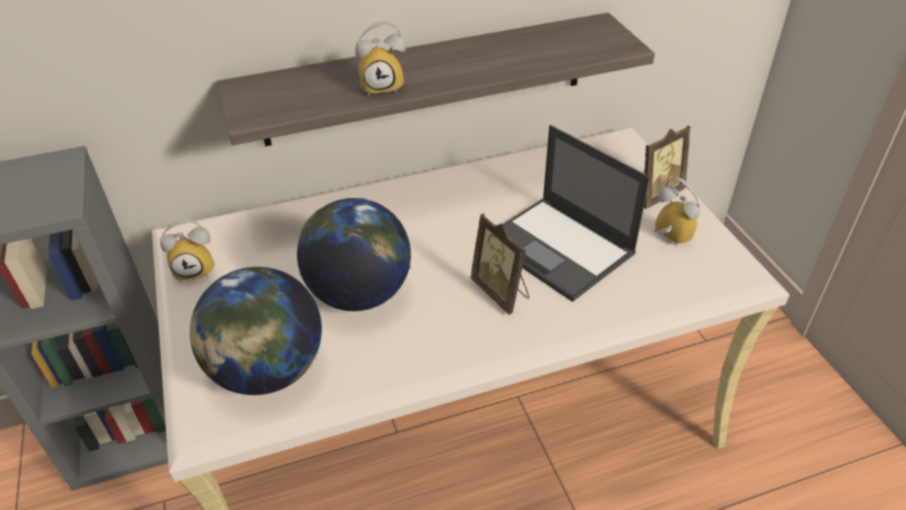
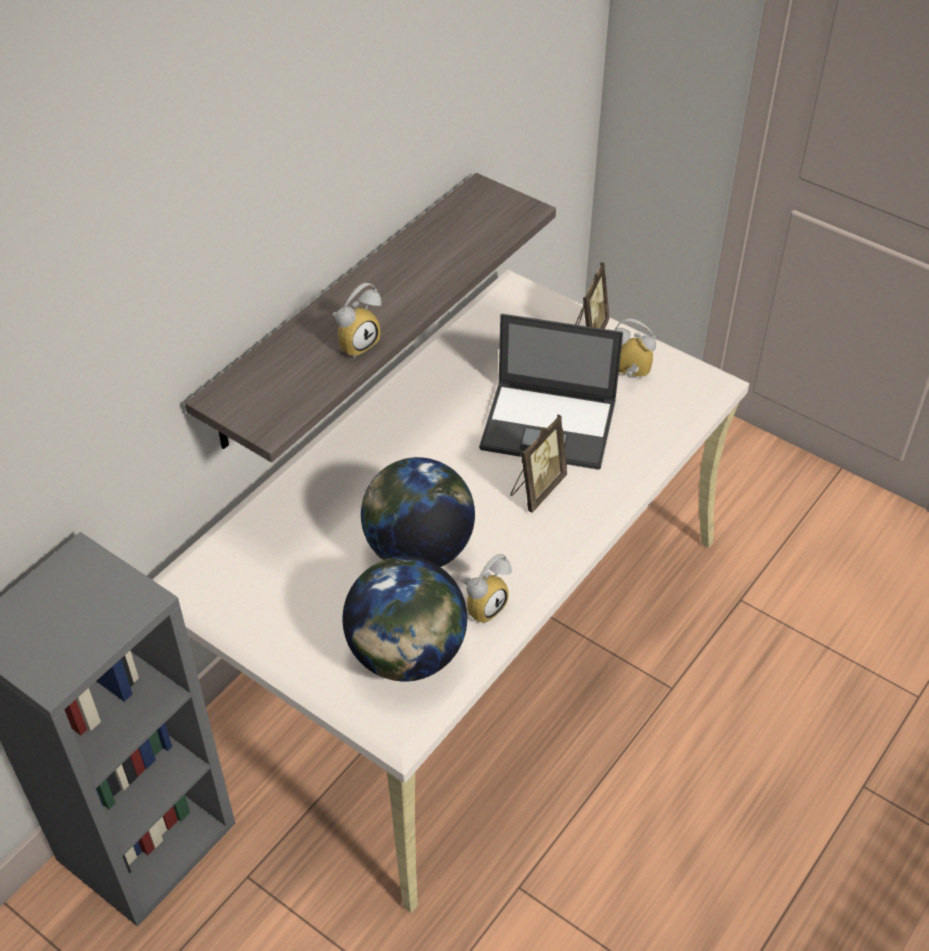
camera: 35 degrees left, 5 degrees up
(196, 269) = (240, 605): alarm clock -> alarm clock (483, 604)
(501, 292) = (536, 489): picture frame -> picture frame turned 75 degrees counterclockwise

